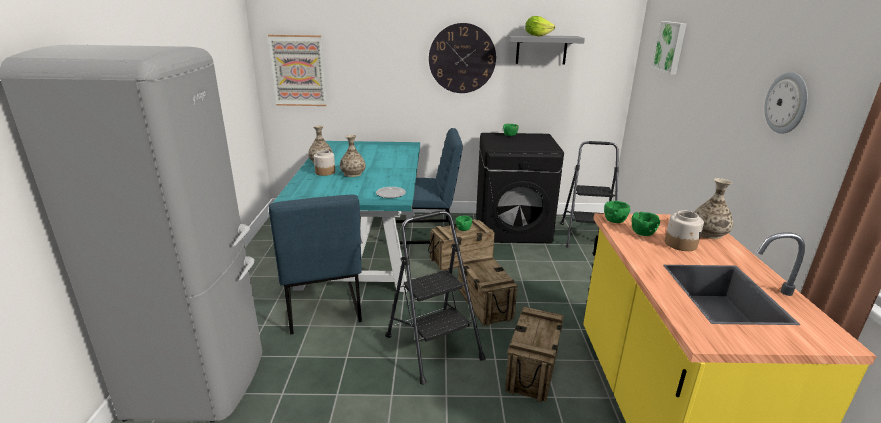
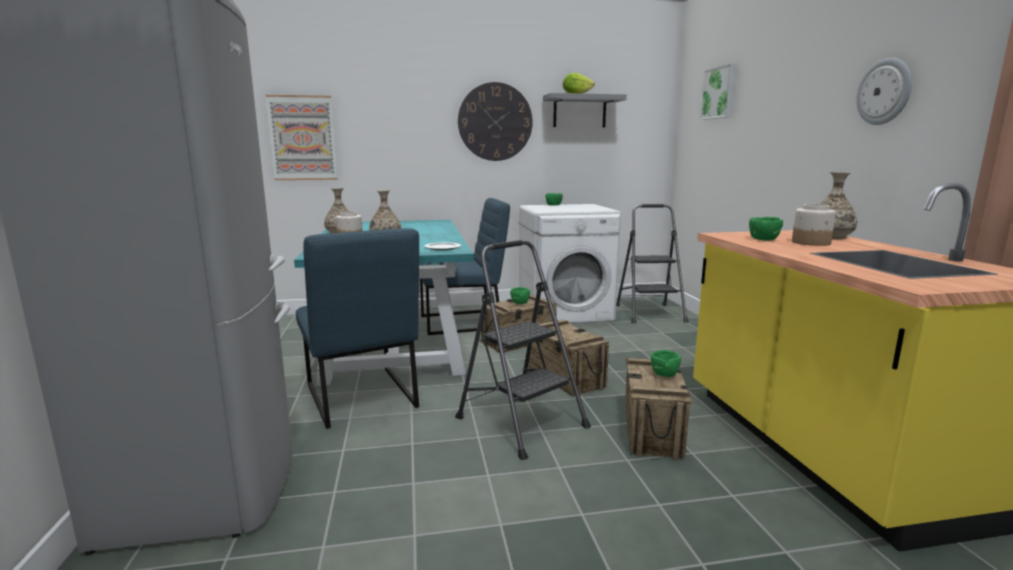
camera: 10 degrees left, 10 degrees down
(514, 229) = (567, 313): black washing machine -> white washing machine
(615, 220) = (725, 235): green bowl -> green bowl (664, 373)

